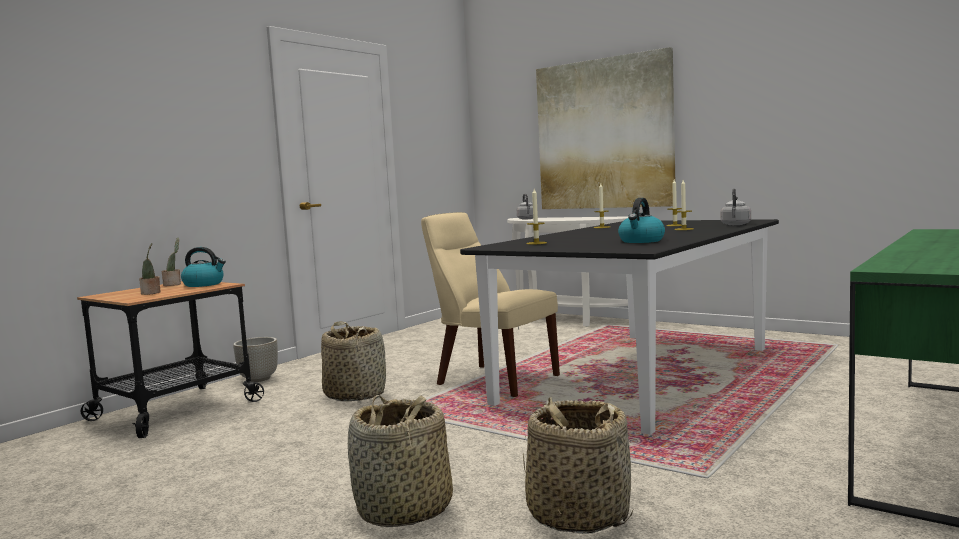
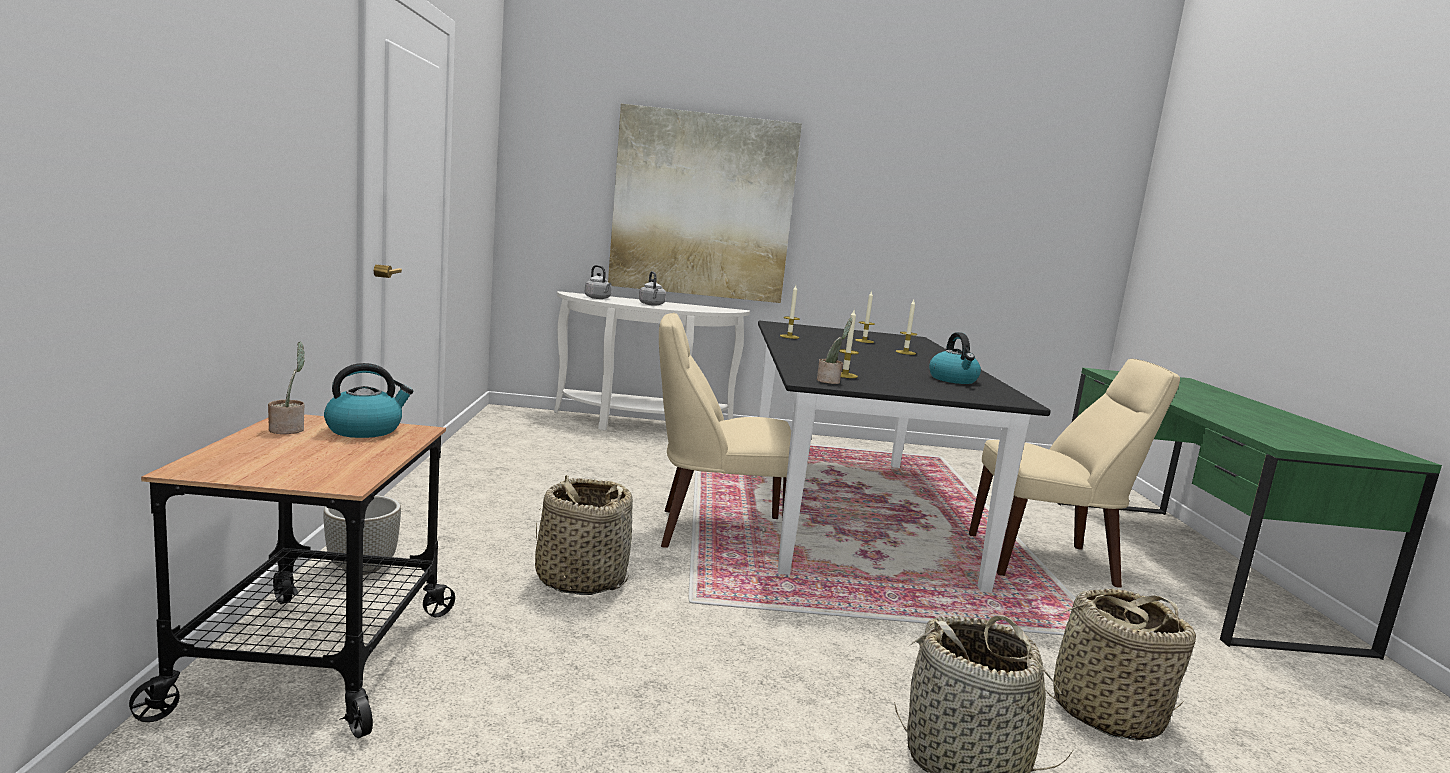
camera: 40 degrees left, 5 degrees up
(151, 293) = (321, 459): potted plant -> potted plant (830, 381)
(735, 224) = (926, 346): grey kettle -> grey kettle (652, 304)
(774, 423) = (1048, 561): none -> beige chair

